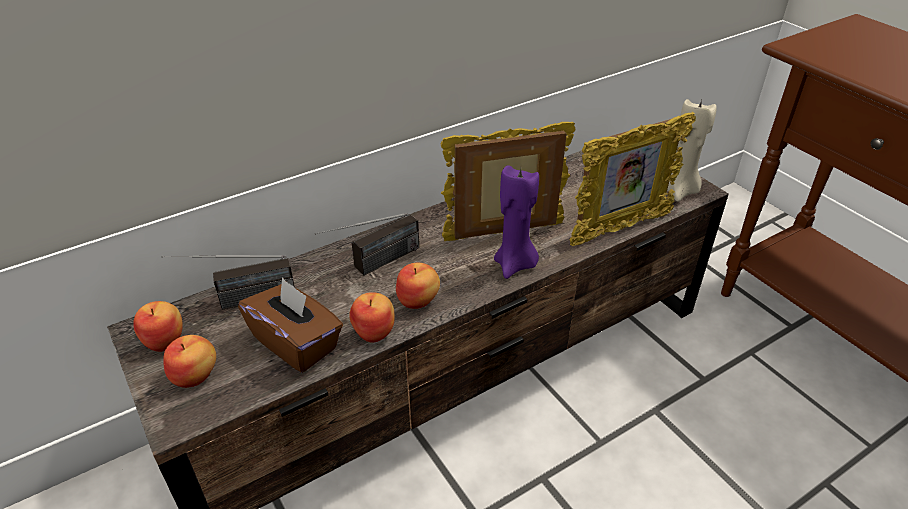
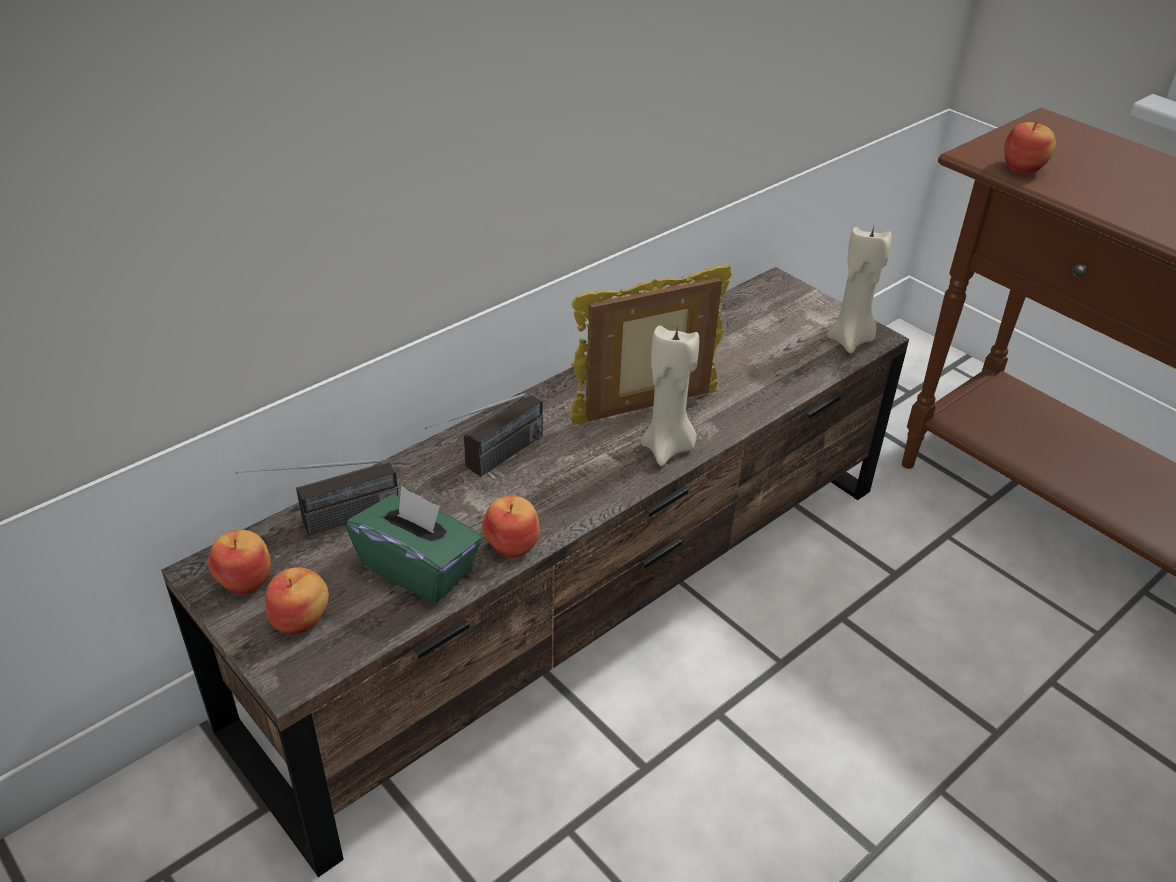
camera: 10 degrees left, 0 degrees up
(297, 343) = (418, 568): brown tissue box -> green tissue box
(418, 300) = (558, 501): apple -> apple (1023, 168)
(515, 265) = (667, 448): purple candle -> beige candle
(620, 228) = (786, 392): picture frame -> none

